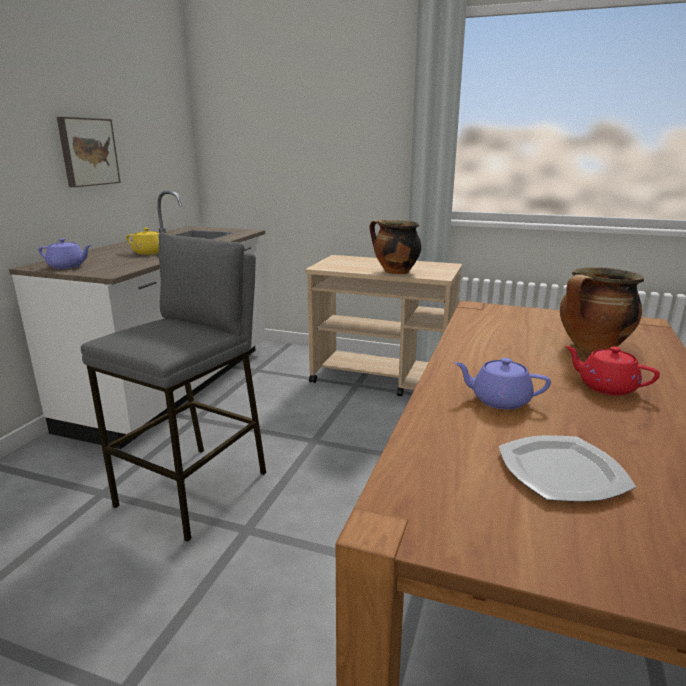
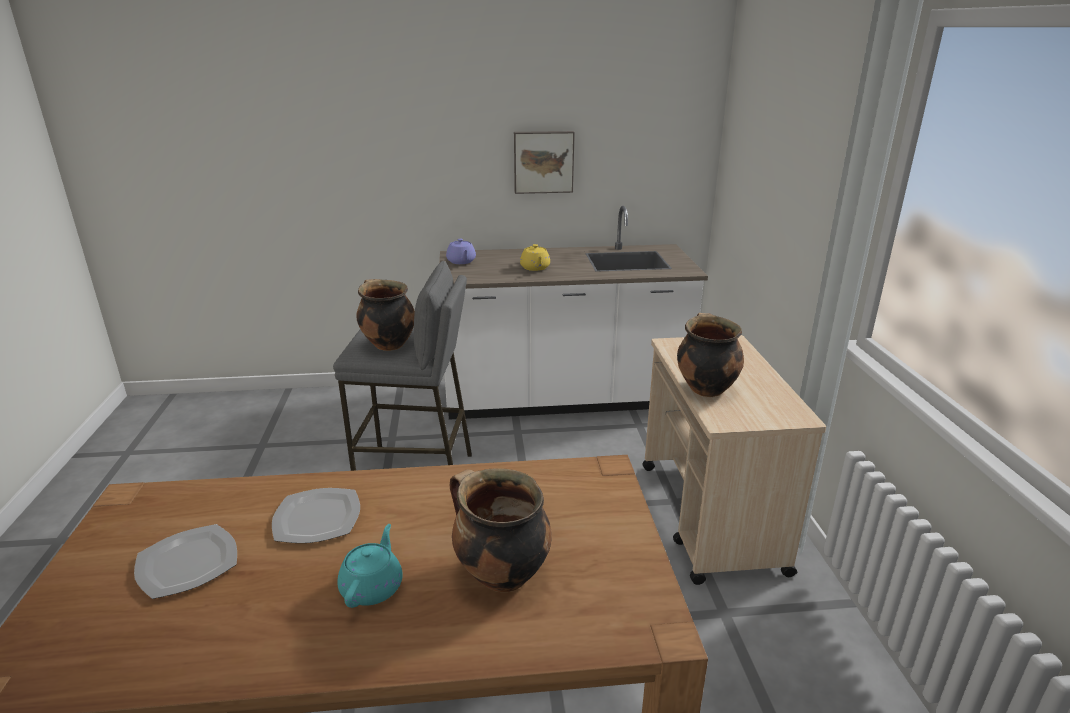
camera: 65 degrees right, 5 degrees up
(170, 334) = (387, 344): none -> cooking pot
(499, 400) = (316, 519): purple teapot -> plate
(605, 387) = (372, 587): red teapot -> turquoise teapot

